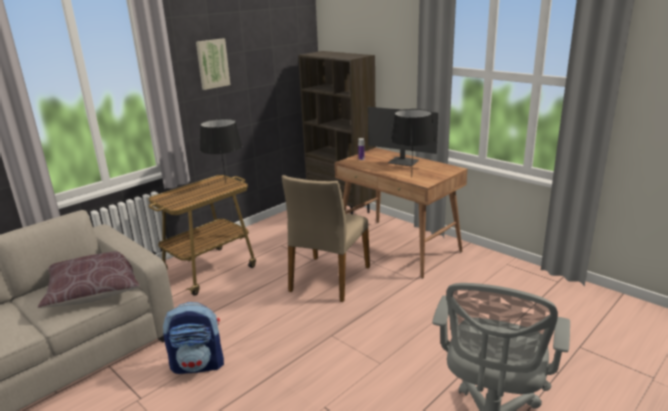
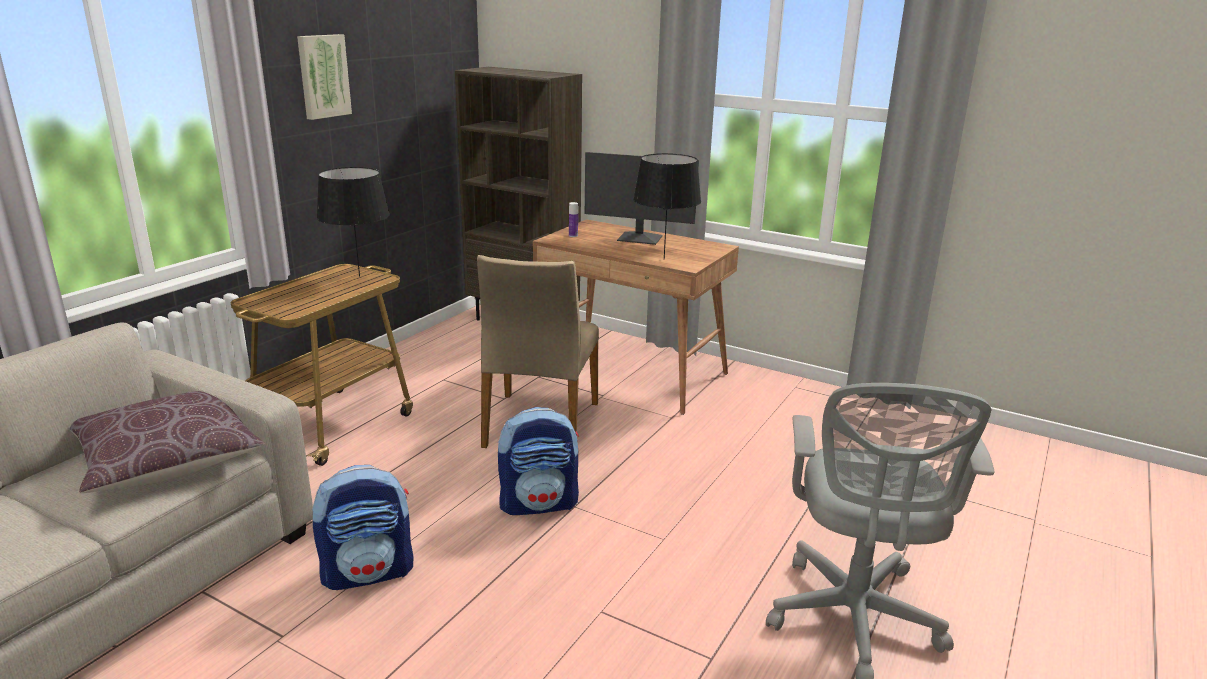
camera: 15 degrees left, 0 degrees up
(311, 331) = (539, 503): none -> backpack

